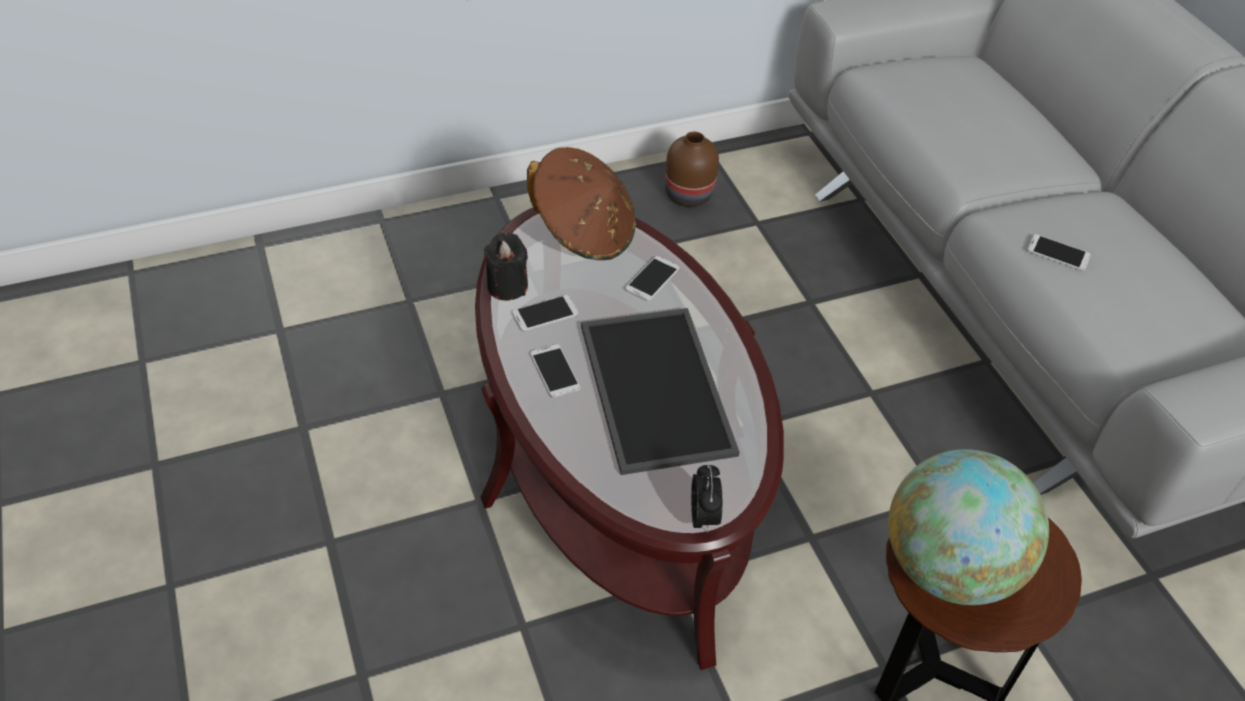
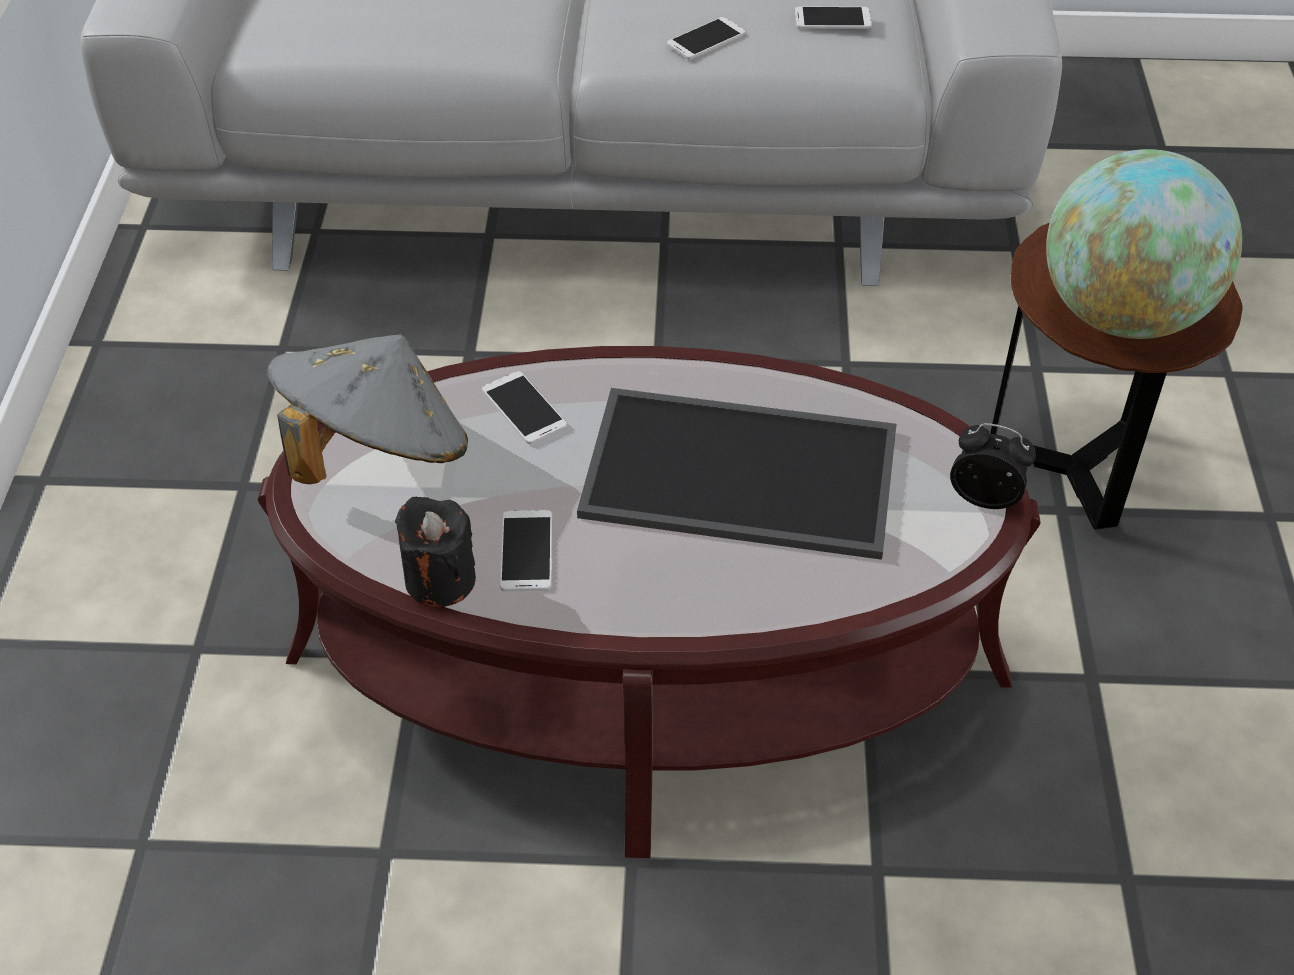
camera: 65 degrees left, 0 degrees up
(555, 371) = (653, 574): phone -> phone (833, 19)
(584, 232) = (376, 453): brown hat -> grey hat
(689, 196) = (170, 400): brown vase -> none

